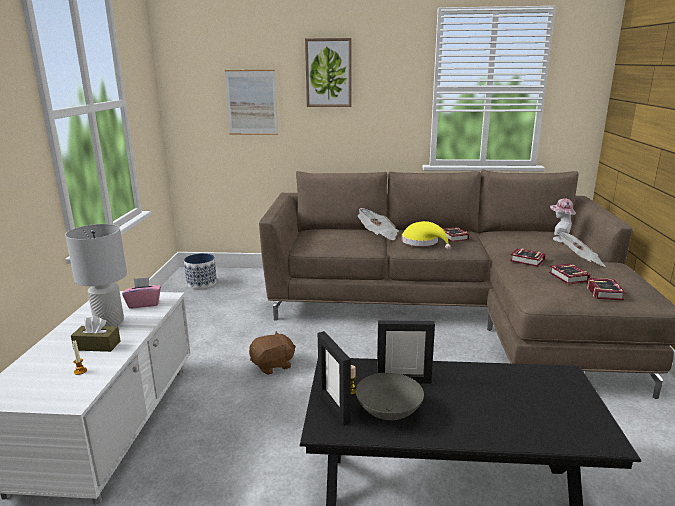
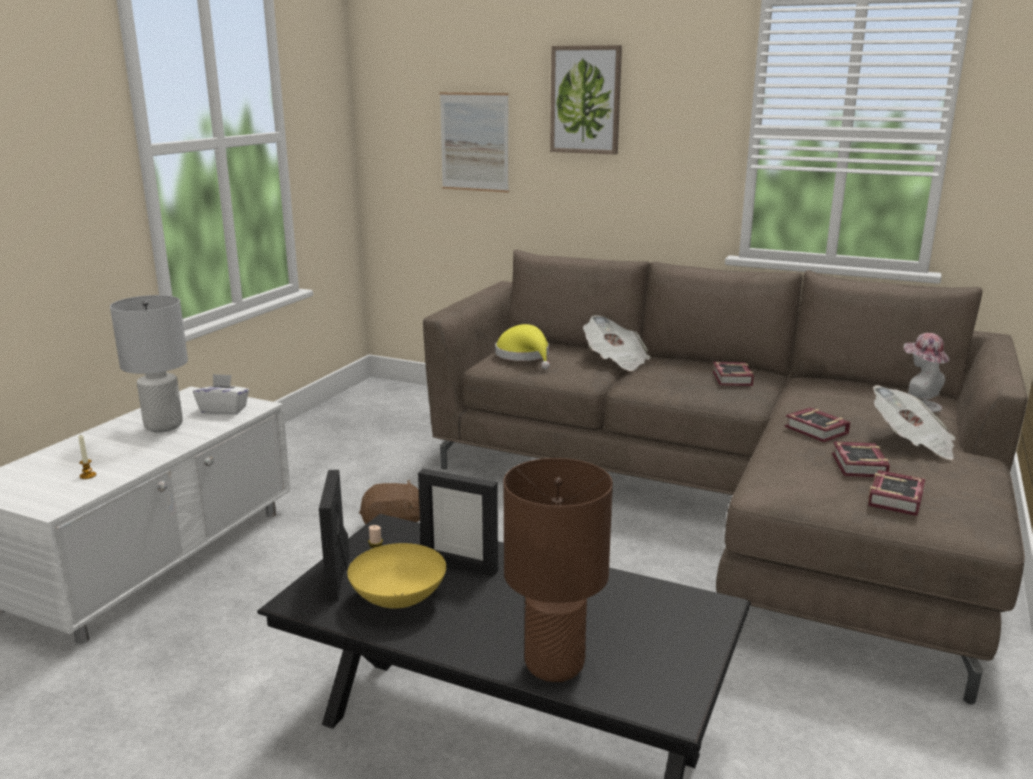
camera: 20 degrees right, 0 degrees up
(97, 346) = (130, 450): brown tissue box -> none
(144, 304) = (224, 410): pink tissue box -> white tissue box
(202, 283) = (382, 403): planter -> none
(389, 413) = (399, 600): grey bowl -> yellow bowl
(422, 242) = (672, 380): yellow hat -> yellow hat (525, 356)
(525, 434) = (555, 669): none -> brown table lamp

